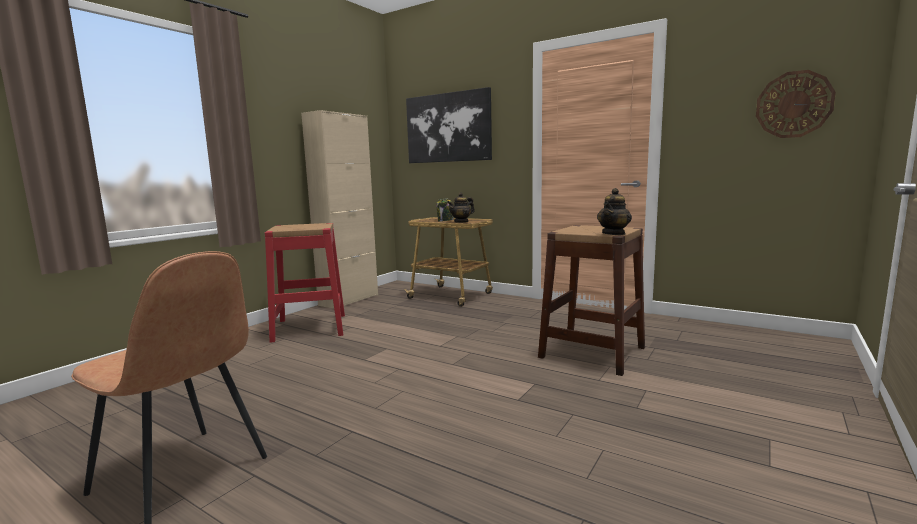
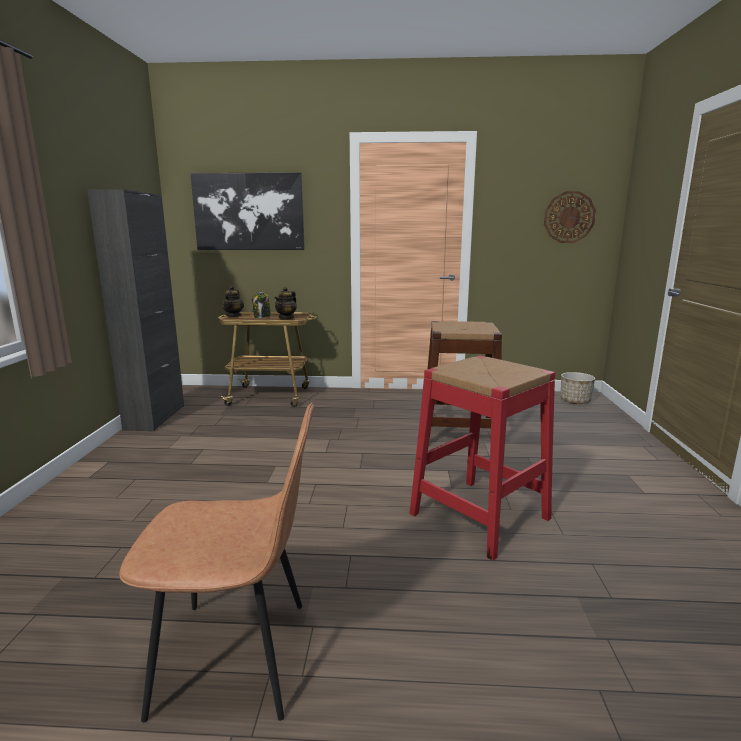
camera: 30 degrees left, 5 degrees up
(310, 327) = (151, 459): red stool -> red stool (479, 516)
(349, 300) = (155, 417): beige cabinet -> black cabinet
(614, 233) = (489, 330): teapot -> teapot (233, 315)
(794, 344) = (575, 401): none -> planter

